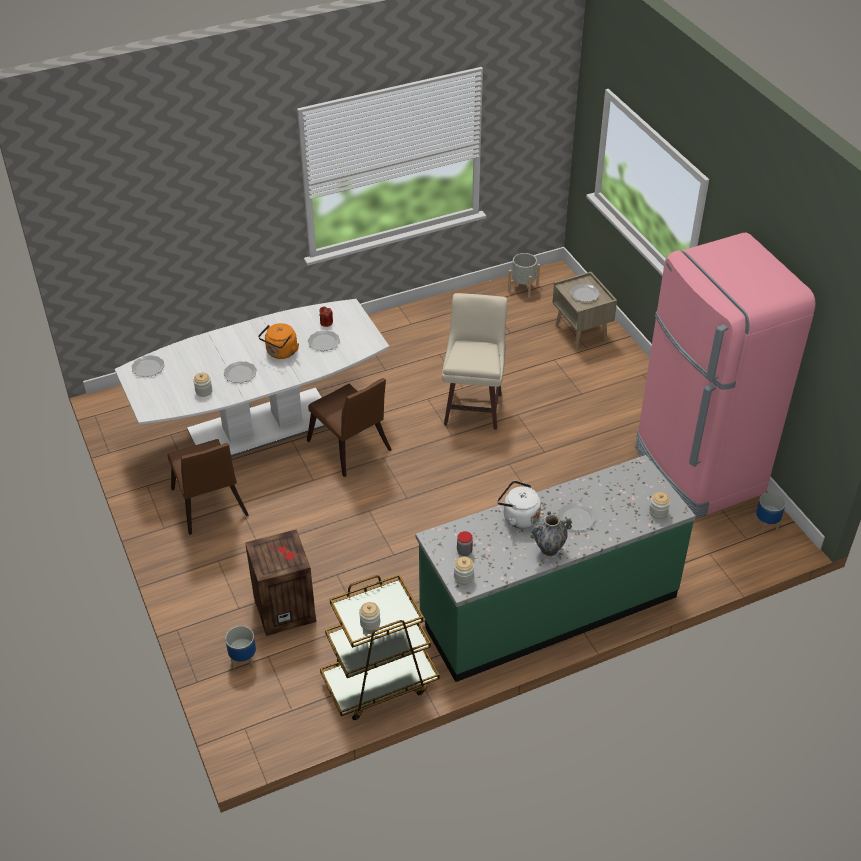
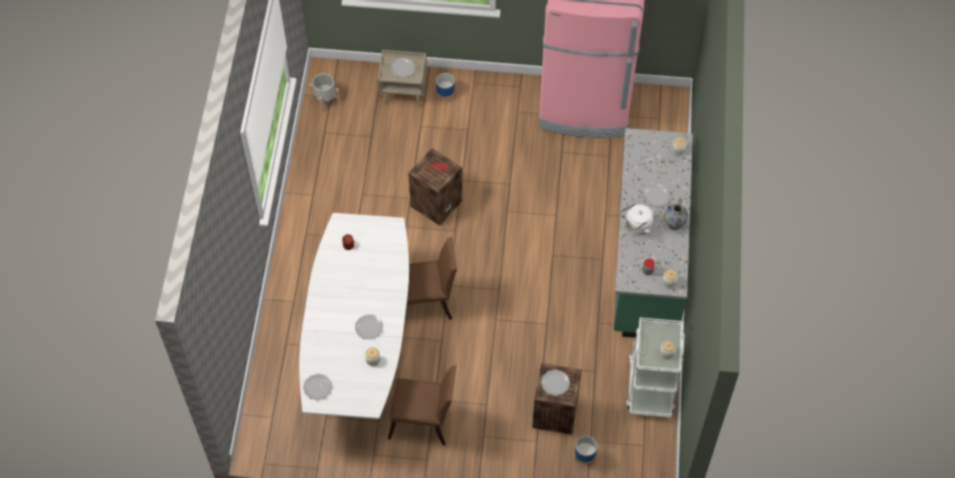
camera: 60 degrees left, 15 degrees up
(281, 353) = (363, 290): orange kettle -> none
(324, 342) = (370, 257): plate -> plate (555, 383)
(379, 683) = (651, 384): brown cart -> white cart
(474, 407) = (436, 202): beige stool -> crate
(766, 525) = (654, 101): planter -> planter (445, 95)

